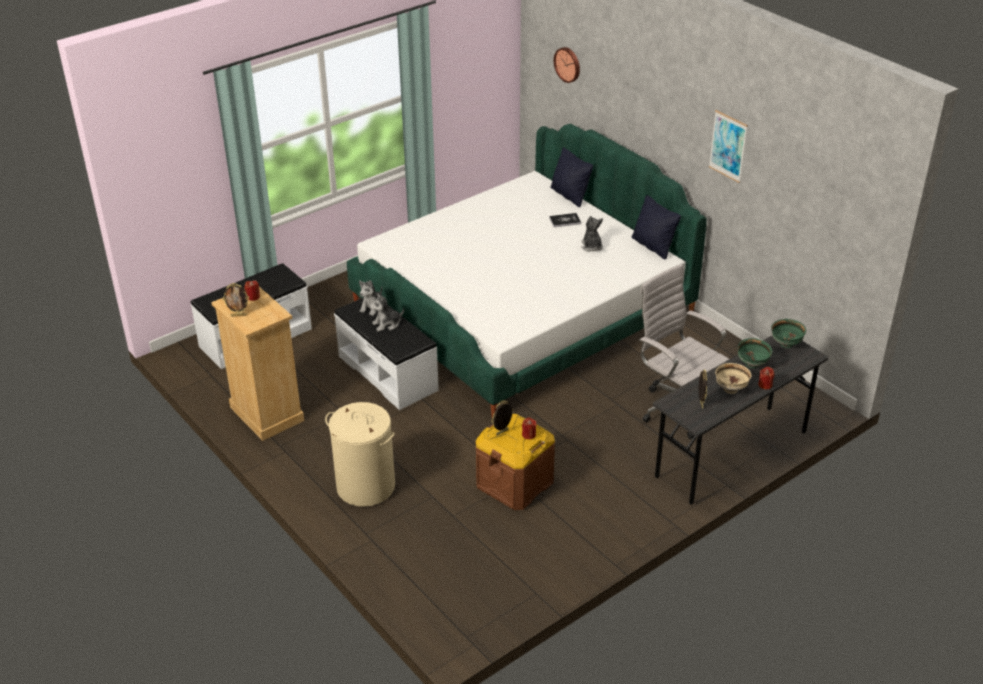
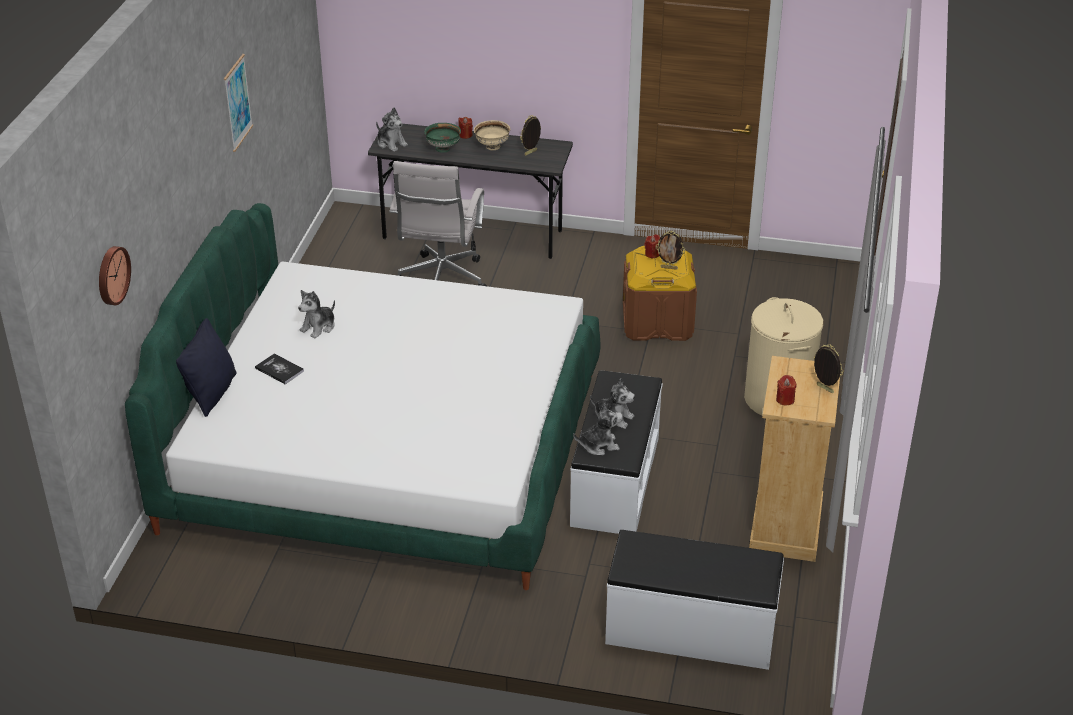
camera: 130 degrees left, 0 degrees up
(653, 246) = (272, 289): black pillow -> none
(786, 344) = (391, 143): green bowl -> plush toy

